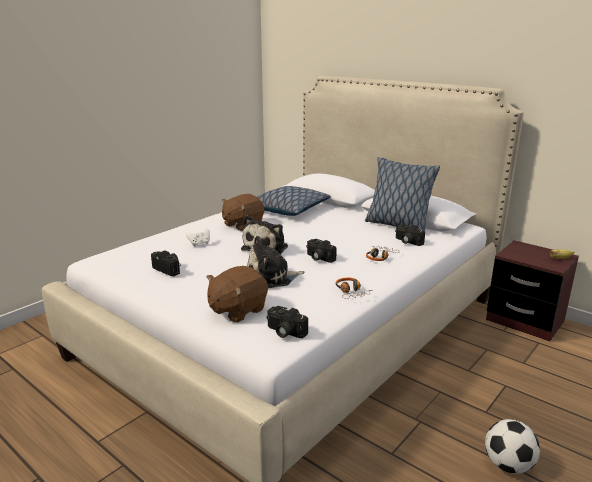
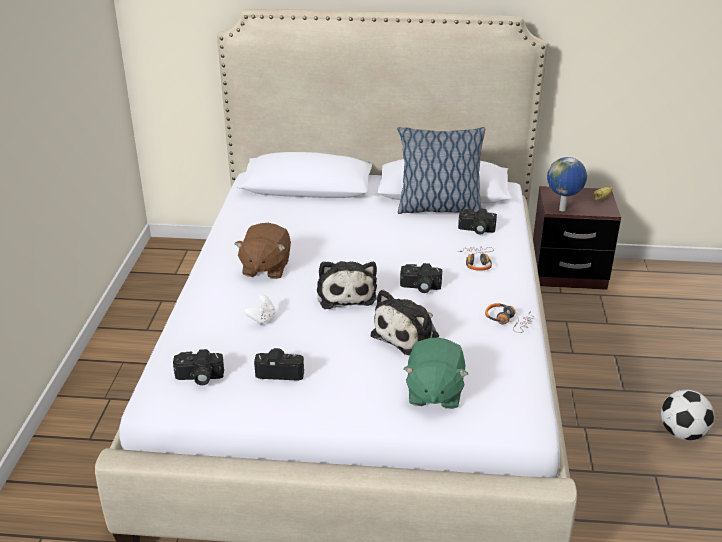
camera: 35 degrees left, 10 degrees up
(237, 310) = (433, 392): brown plush toy -> green plush toy
(284, 332) = (512, 397): camera -> camera (199, 378)
(288, 209) = (285, 222): pillow -> none
(514, 257) = (562, 210): none -> globe

